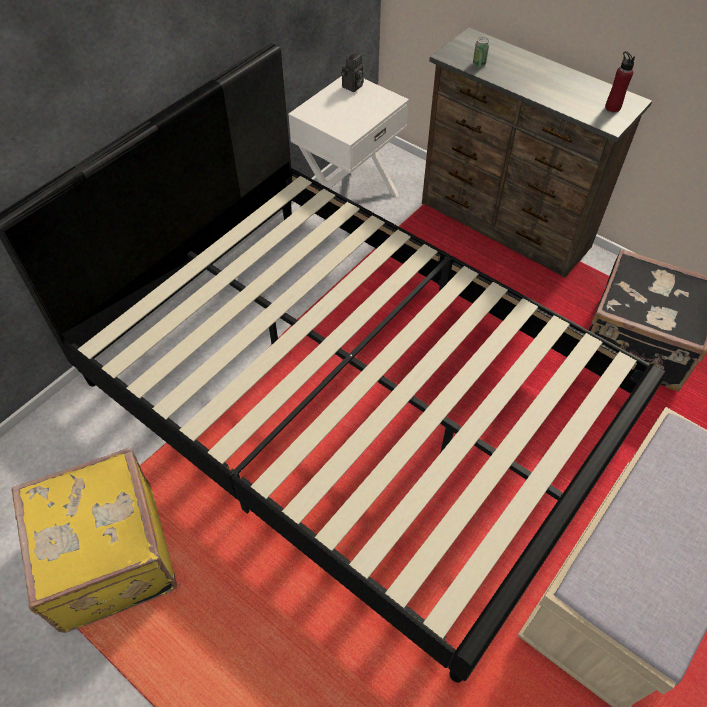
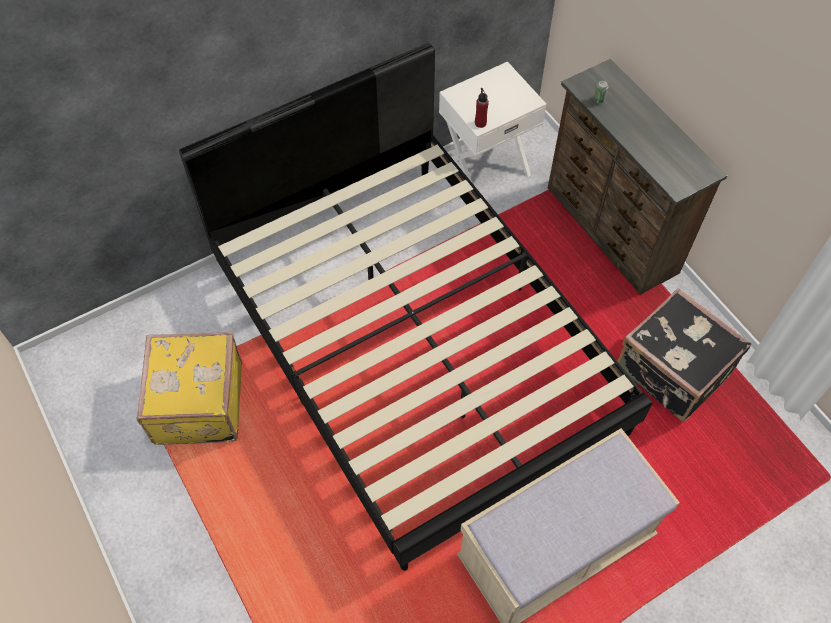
camera: 20 degrees right, 5 degrees up
(353, 87) = (504, 79): camera -> none
(612, 107) = (688, 173): red bottle -> red bottle (480, 123)

